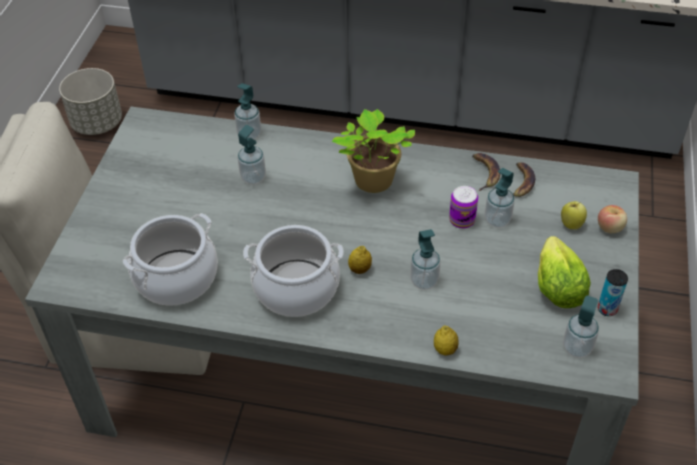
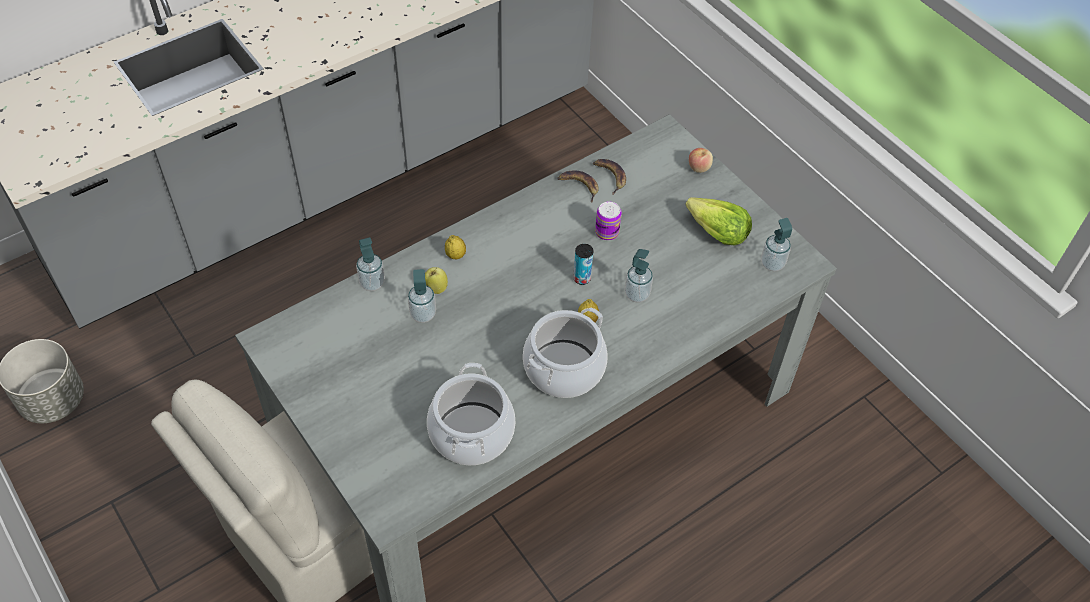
camera: 50 degrees left, 5 degrees up
(372, 182) = (513, 251): potted plant -> none
(445, 349) = (705, 329): lemon -> lemon (455, 255)
(497, 220) = (628, 215): soap dispenser -> none
(571, 224) = (674, 182): apple -> apple (436, 288)
(607, 309) = (759, 224): can -> can (582, 278)

